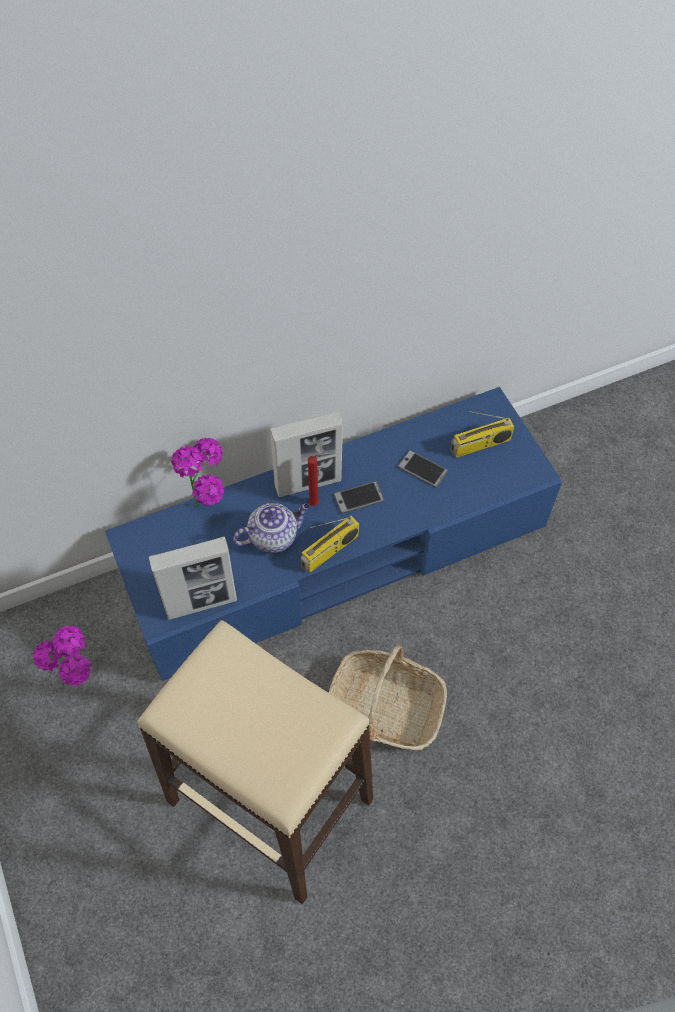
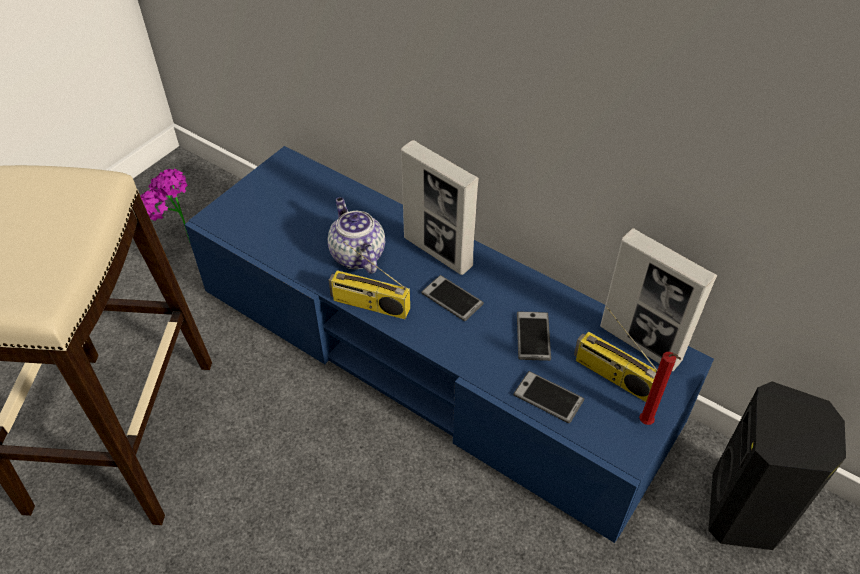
camera: 60 degrees right, 10 degrees down
(201, 603) = (248, 238): picture frame -> picture frame (640, 344)
(209, 505) = (358, 195): potted plant -> none
(274, 536) = (356, 255): teapot -> teapot turned 150 degrees counterclockwise
(315, 504) = (418, 268): red candle -> red candle (646, 424)
(385, 708) = (274, 486): basket -> none
(475, 489) = (548, 397): none -> phone
(561, 447) = (746, 512): none -> black speaker

